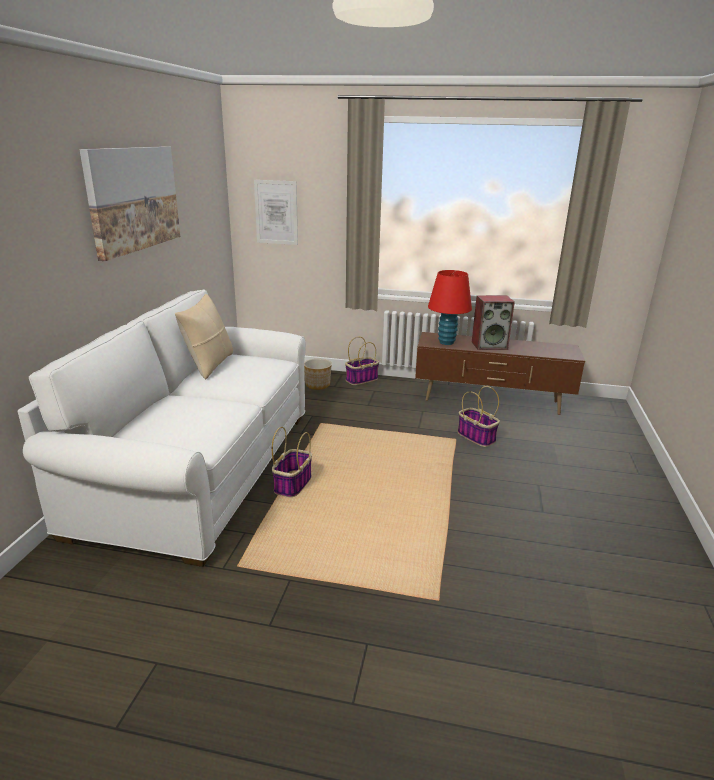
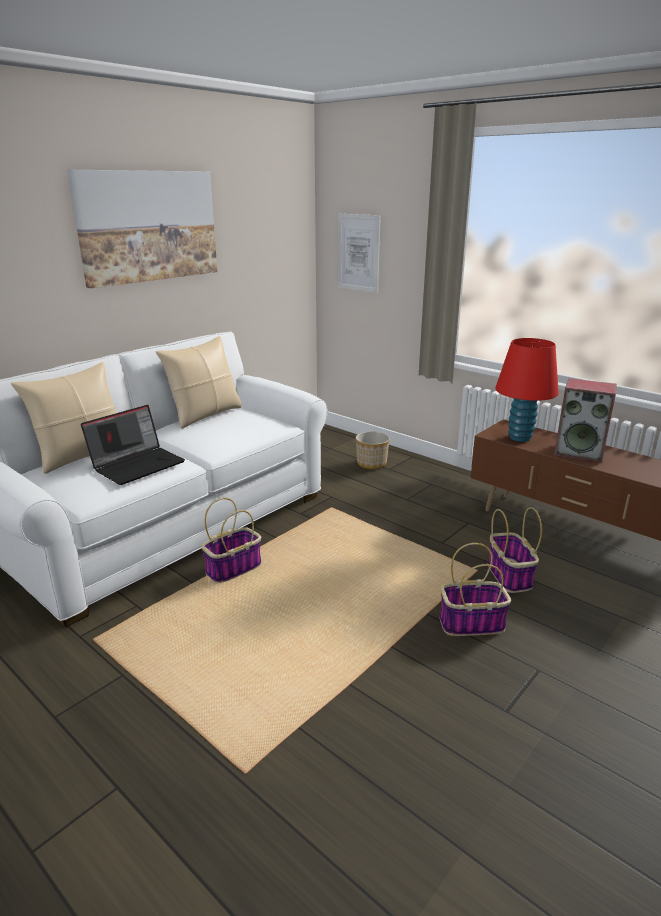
camera: 30 degrees right, 0 degrees up
(146, 417) = (82, 455): none -> beige pillow
(210, 413) = (138, 464): none -> laptop
(362, 379) = (429, 467): basket -> basket (472, 623)

